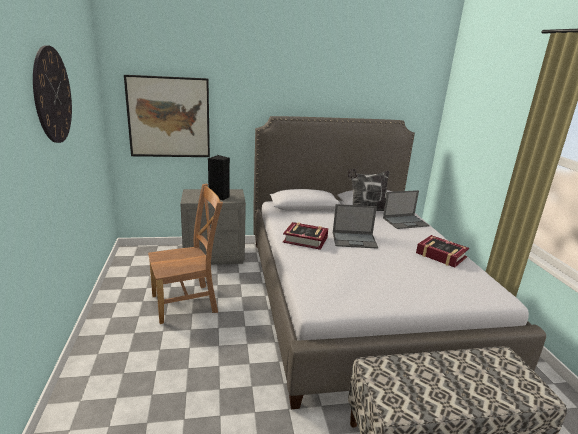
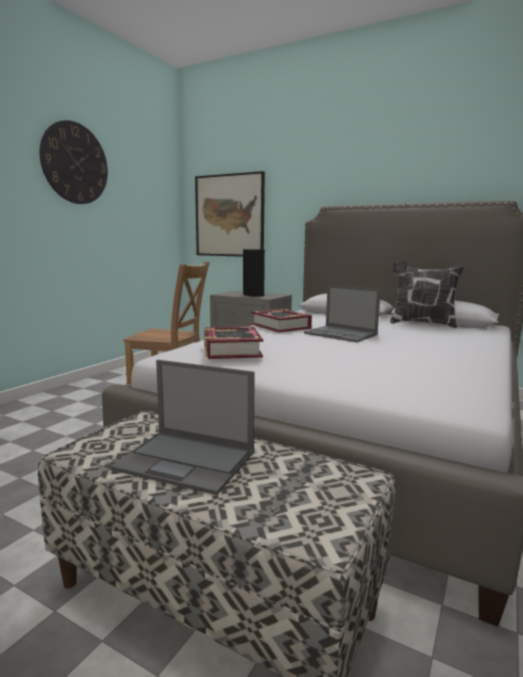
camera: 40 degrees right, 10 degrees down
(406, 222) = (464, 336): laptop -> laptop (187, 461)
(441, 255) = (449, 361): book -> book (231, 350)

